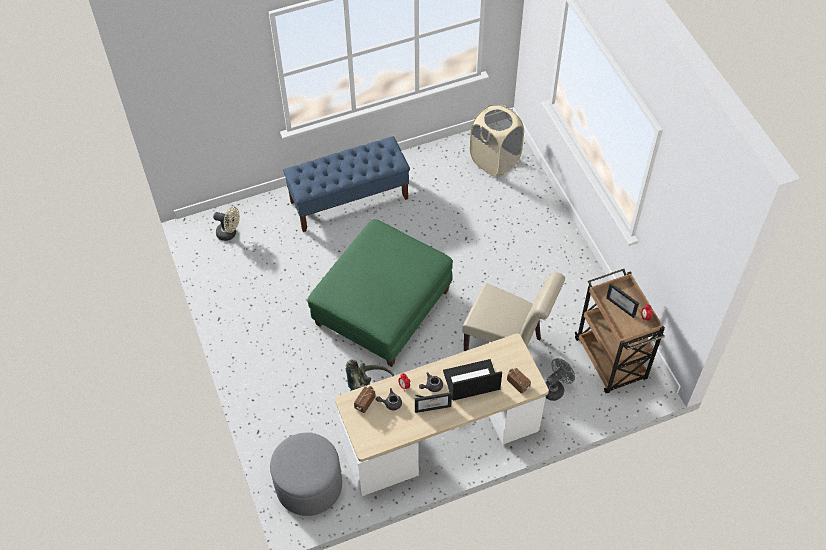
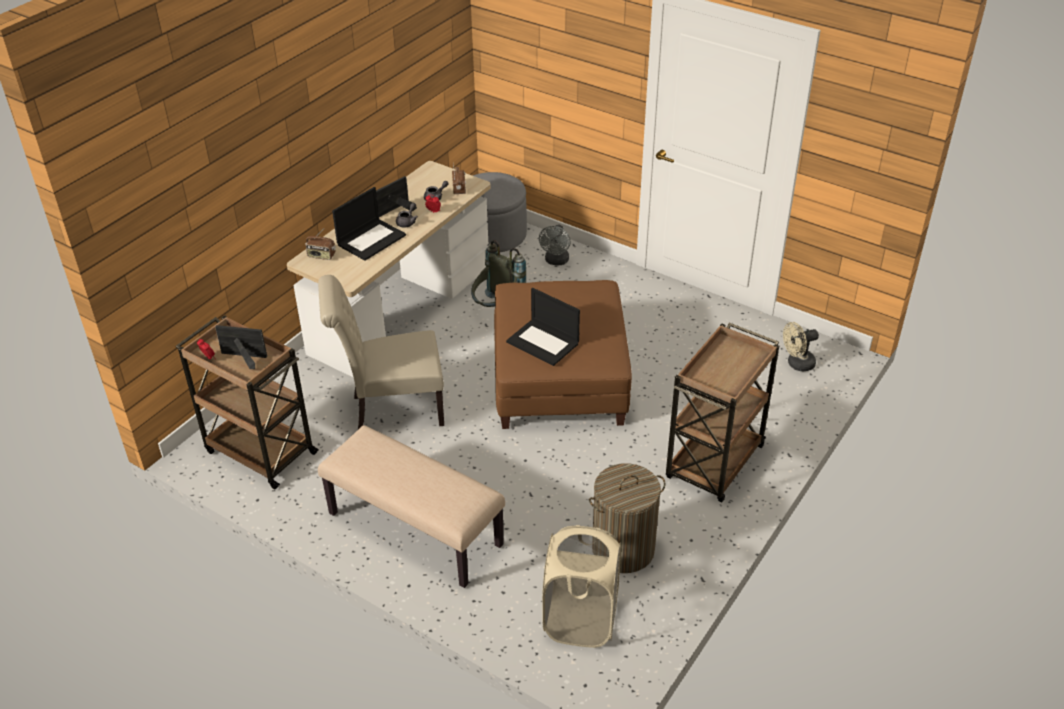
camera: 145 degrees right, 15 degrees down
(349, 200) = (714, 464): blue bench -> brown cart
(383, 307) = (558, 379): green ottoman -> brown ottoman
(405, 264) = (544, 342): none -> laptop
(443, 182) = (623, 549): none -> laundry basket
(546, 253) = (413, 529): none -> beige bench
(555, 388) = (310, 397): grey fan -> grey fan (556, 261)

